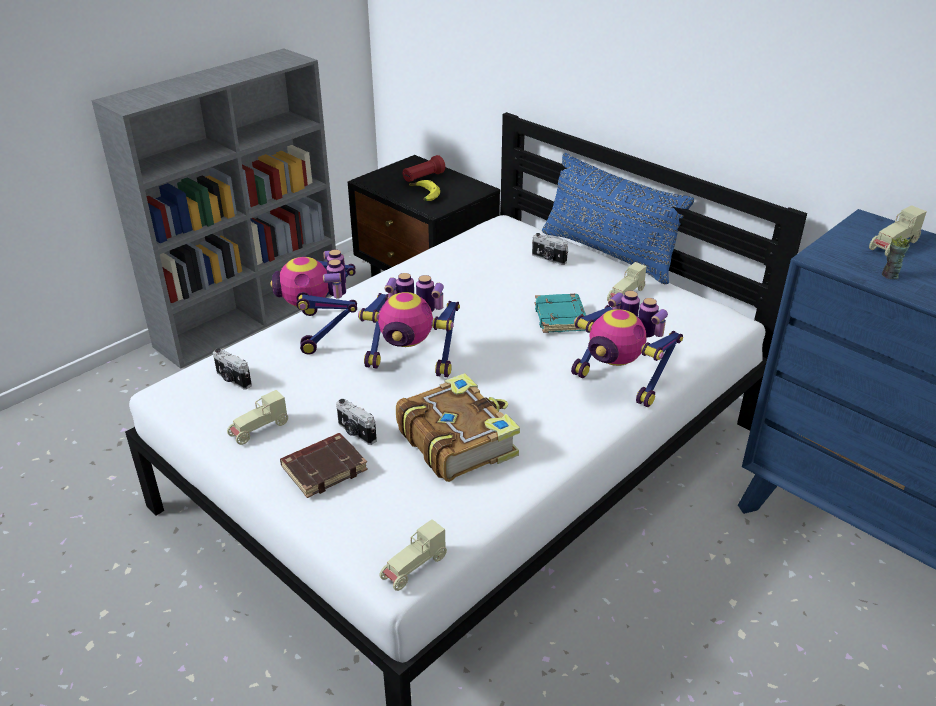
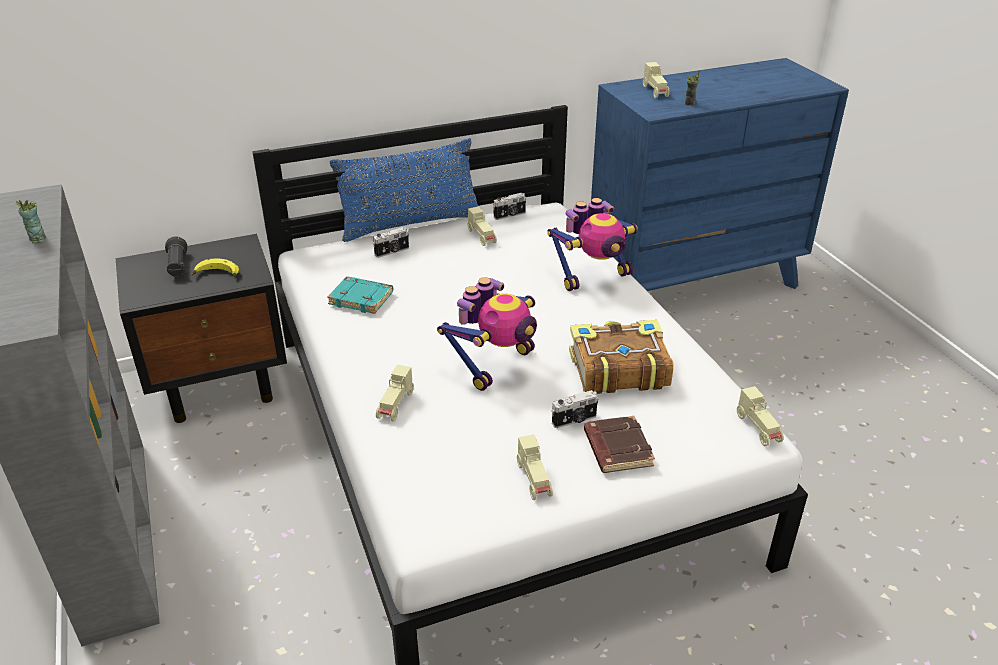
camera: 65 degrees left, 0 degrees up
(232, 380) = (438, 482): camera -> camera (510, 215)
(235, 77) = (37, 239): none -> cup
(321, 331) = (396, 405): toy robot -> beige toy car
(423, 178) = (178, 266): red flashlight -> black flashlight
(561, 318) = (492, 272): turquoise book -> turquoise book (362, 298)

